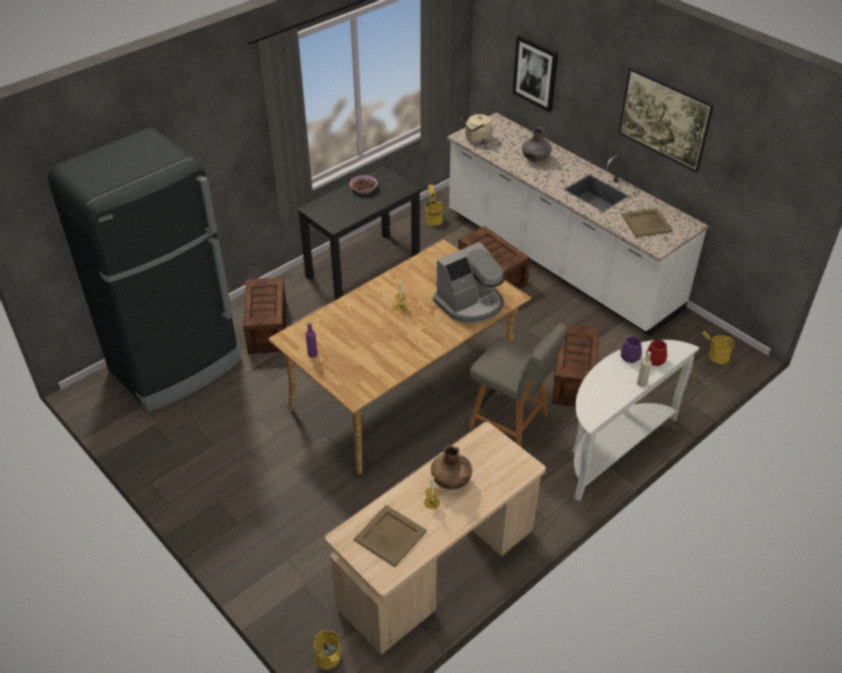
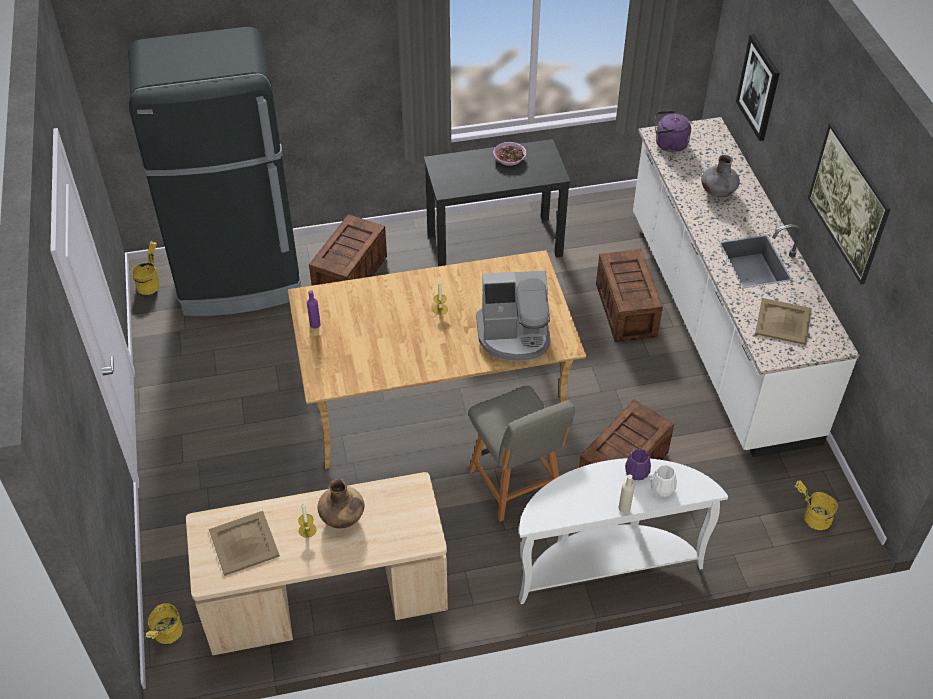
camera: 30 degrees right, 5 degrees up
(433, 218) = (611, 217): yellow bucket -> yellow bucket (150, 284)
(476, 140) = (668, 144): beige kettle -> purple kettle
(654, 360) = (662, 488): red vase -> white vase

